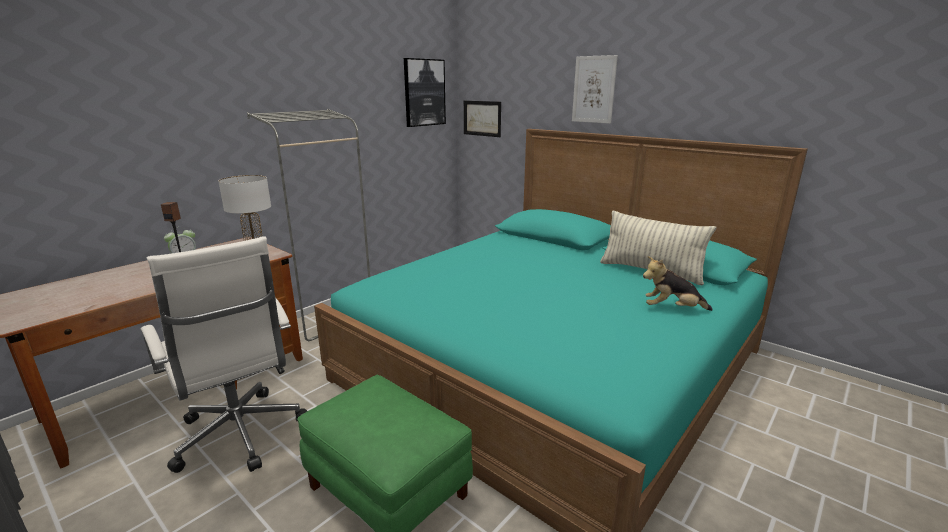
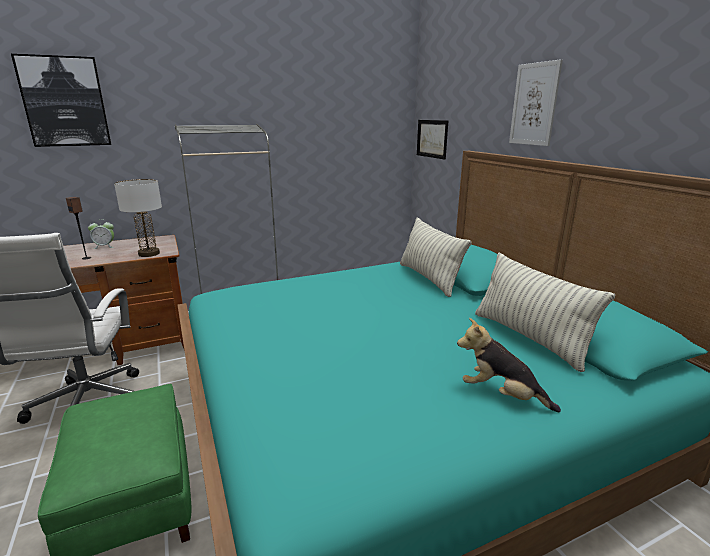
camera: 25 degrees right, 0 degrees up
(424, 92) = (372, 111): picture -> picture (65, 102)
(535, 243) = (429, 278): none -> pillow

